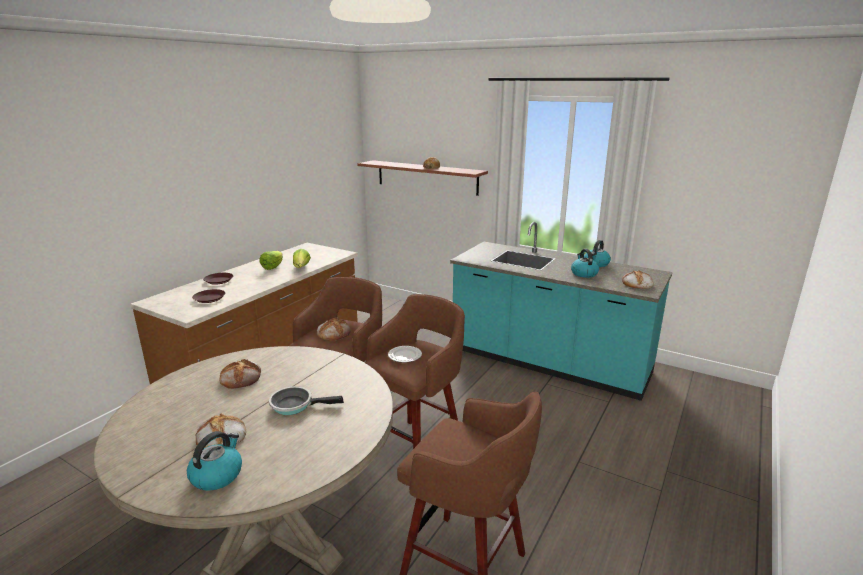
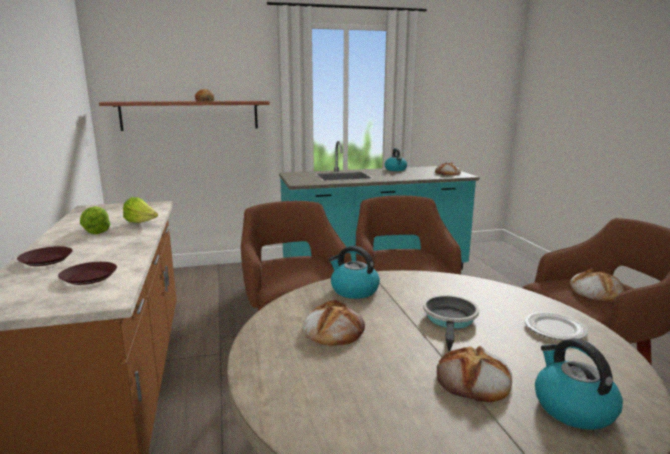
camera: 45 degrees left, 5 degrees down
(295, 405) = (450, 320): frying pan -> frying pan turned 150 degrees clockwise
(334, 333) = (296, 268): bread -> bread (595, 291)
(404, 356) = (403, 260): plate -> plate (555, 329)
(583, 273) = (405, 175): kettle -> kettle (353, 290)

